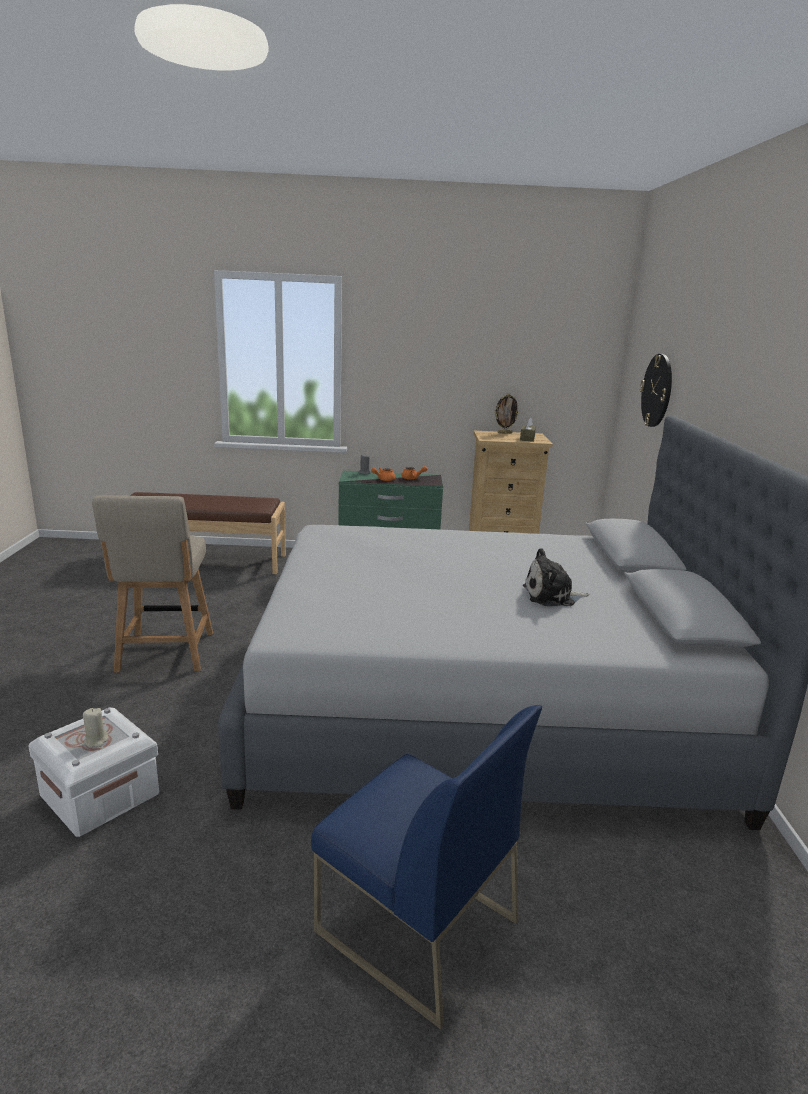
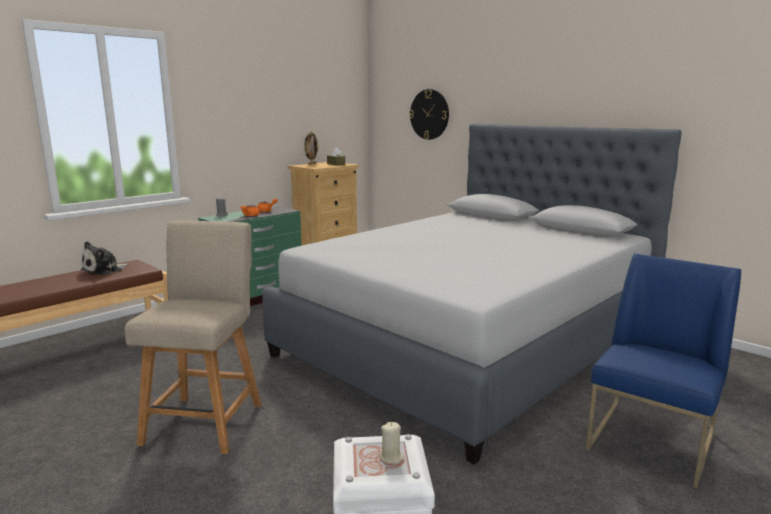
camera: 45 degrees left, 5 degrees down
(165, 654) = (206, 420): beige chair -> beige chair turned 120 degrees counterclockwise
(415, 926) = (651, 442): blue chair -> blue chair turned 45 degrees counterclockwise
(552, 596) = (519, 238): plush toy -> plush toy (104, 270)

